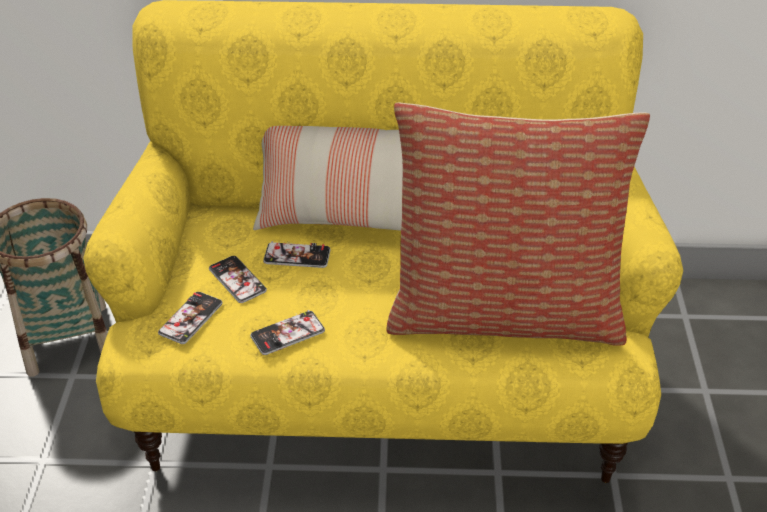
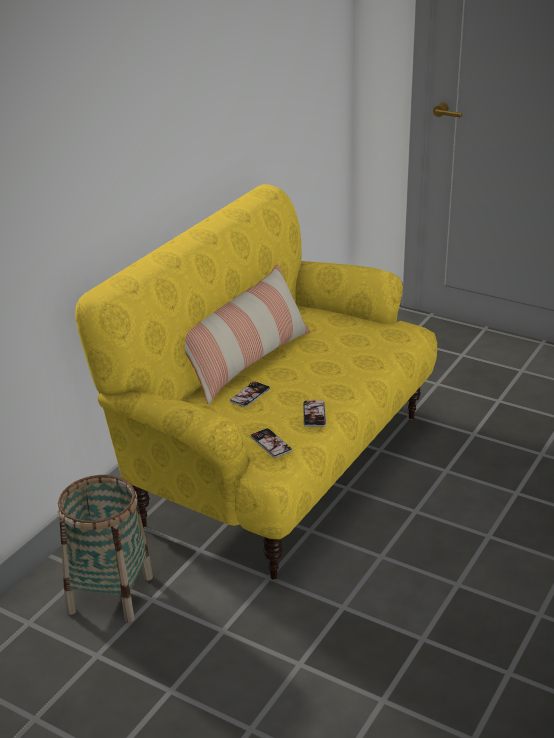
camera: 60 degrees left, 10 degrees down
(237, 280) = (251, 420): phone -> none
(504, 311) = (356, 347): pillow -> none

